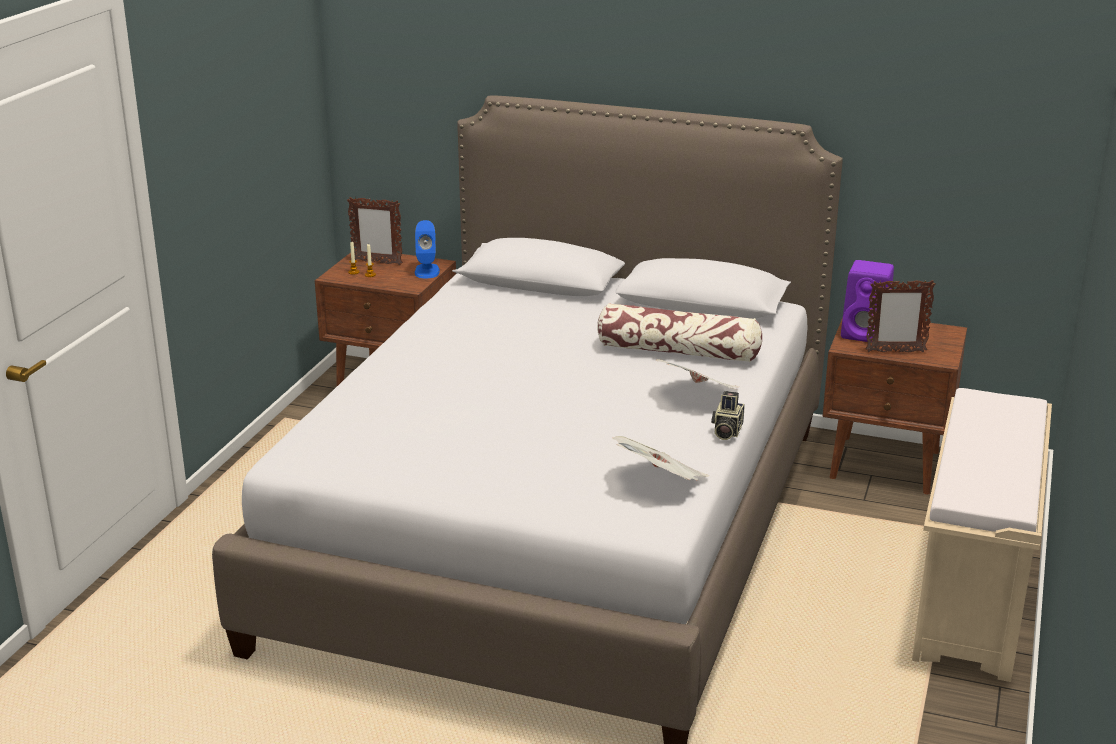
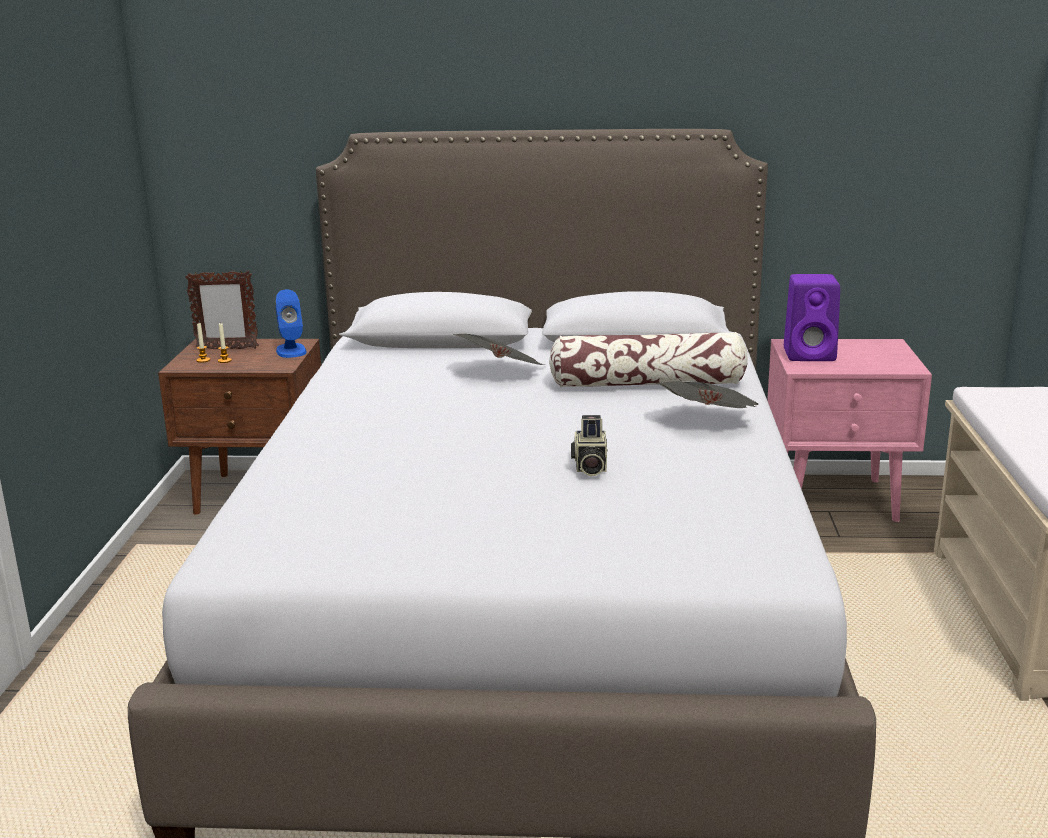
camera: 15 degrees left, 5 degrees down
(661, 482) = (743, 516): newspaper -> newspaper (503, 373)
(726, 431) = (771, 452): camera -> camera (589, 467)
(886, 465) = (837, 499): brown nightstand -> pink nightstand
(895, 352) = (854, 366): picture frame -> none

